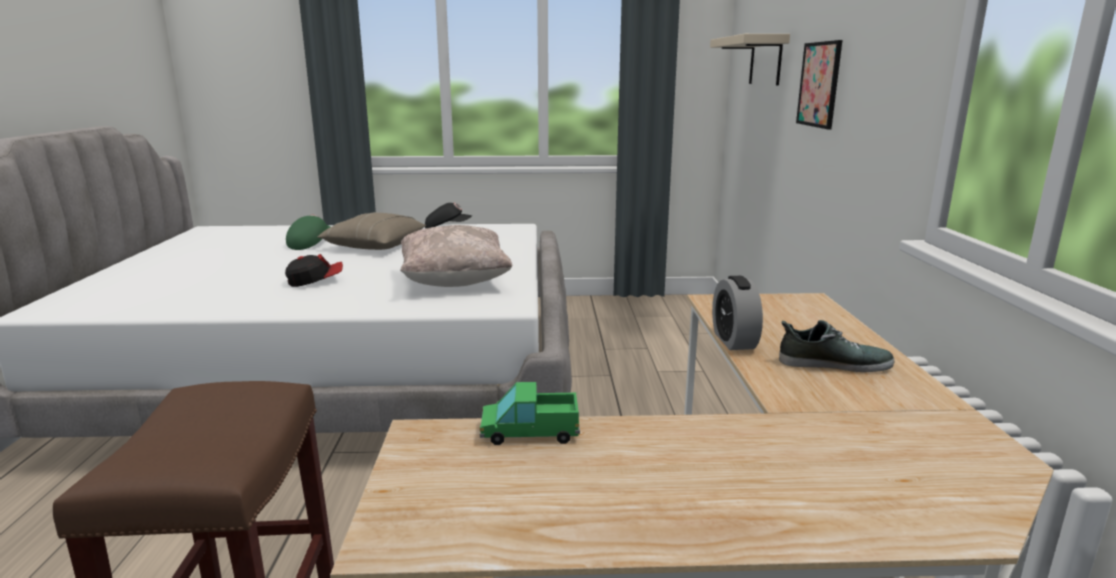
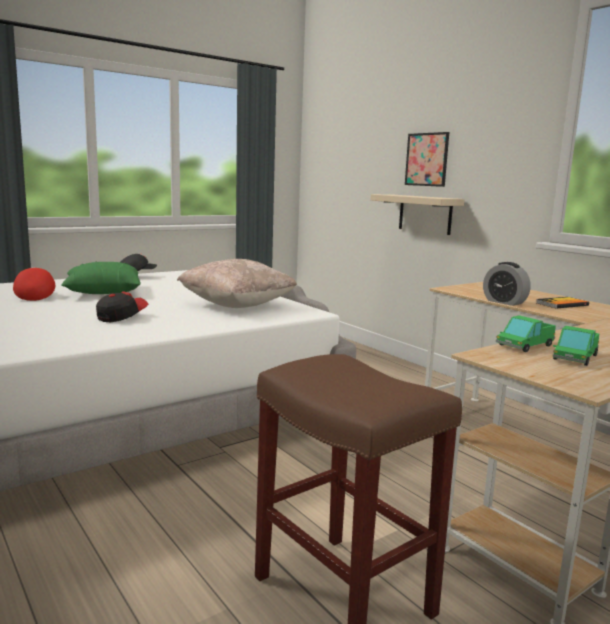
camera: 35 degrees left, 5 degrees down
(310, 244) = (34, 296): green cap -> red cap
(374, 245) = (103, 292): beige pillow -> green pillow
(541, 477) = (575, 357): none -> toy truck
(765, 60) = (356, 145): beige shelf -> beige shelf (425, 214)
(833, 363) = (562, 304): shoe -> book

